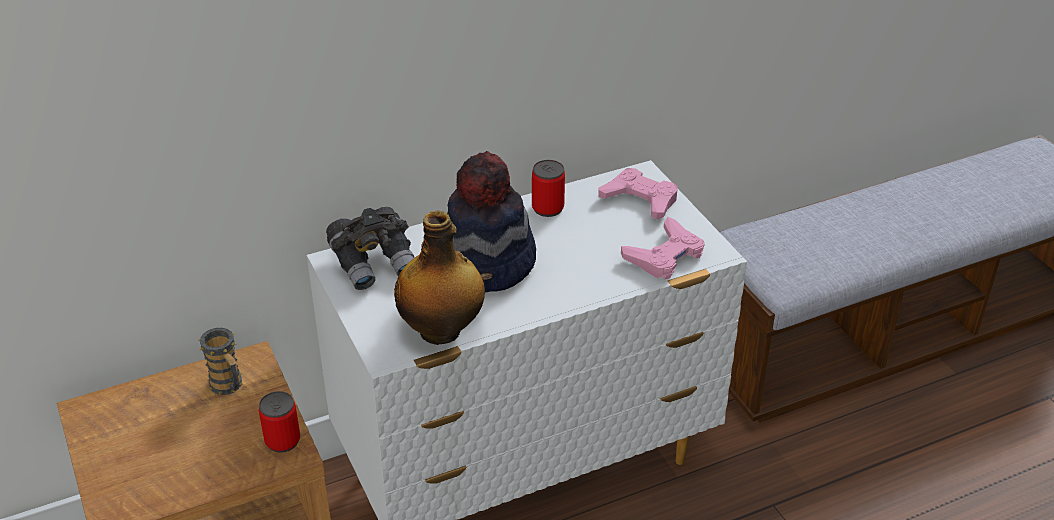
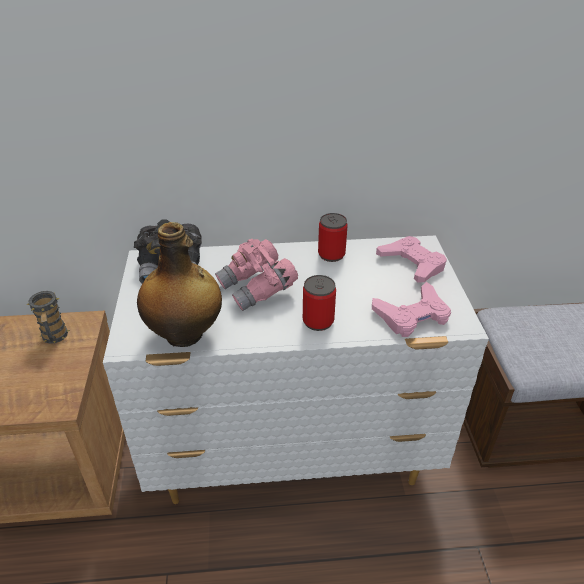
camera: 20 degrees right, 0 degrees up
(282, 440) = (60, 391): can -> can (318, 321)
(488, 265) = (257, 289): hat -> pink binoculars

